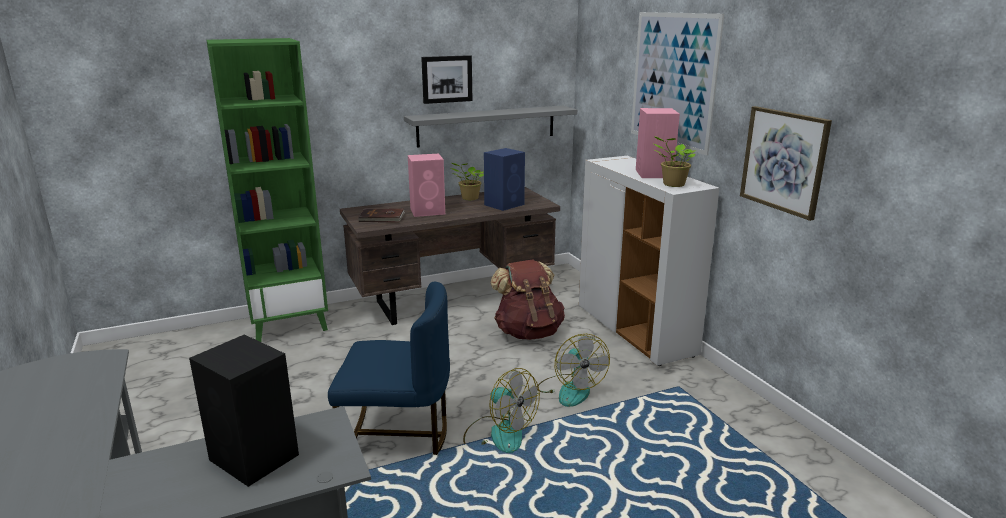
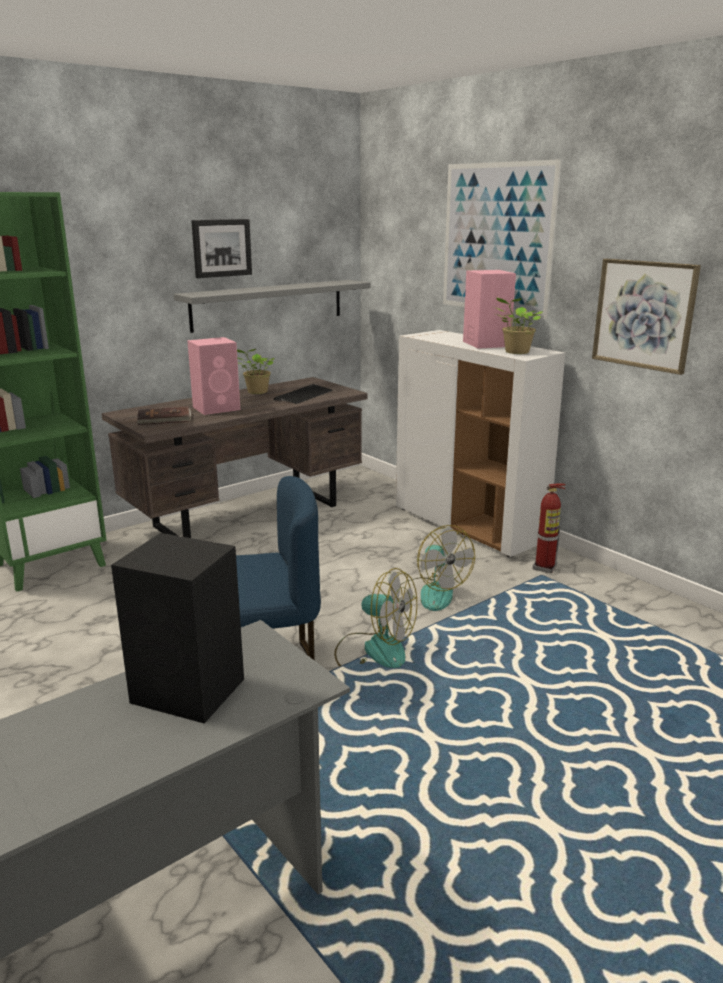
camera: 15 degrees left, 0 degrees up
(505, 204) = (303, 395): blue speaker -> keyboard
(528, 332) = (352, 540): brown backpack -> none
(685, 380) = (545, 567): none -> fire extinguisher

